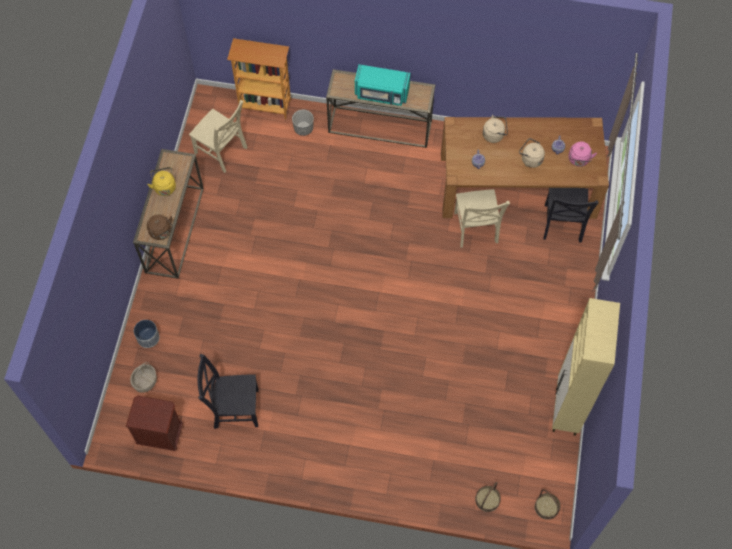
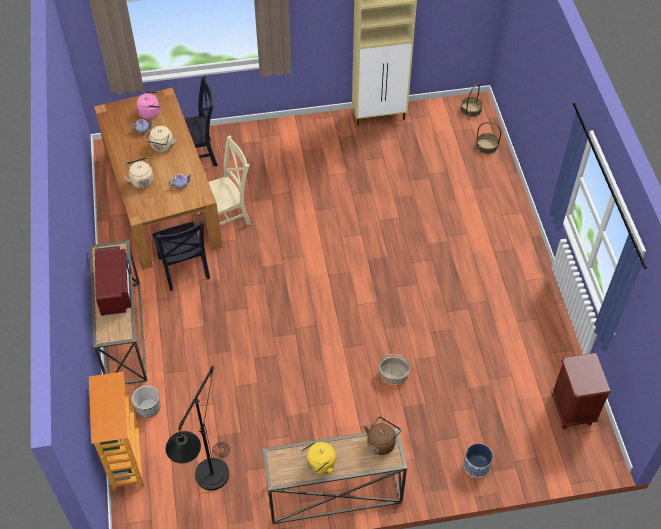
camera: 110 degrees left, 10 degrees down
(145, 381) = (525, 448): basket -> basket (393, 375)
(222, 152) = (208, 483): beige chair -> black floor lamp
(233, 408) = (509, 355): black chair -> black chair (184, 270)
(381, 93) = (115, 289): turquoise microwave -> red microwave

